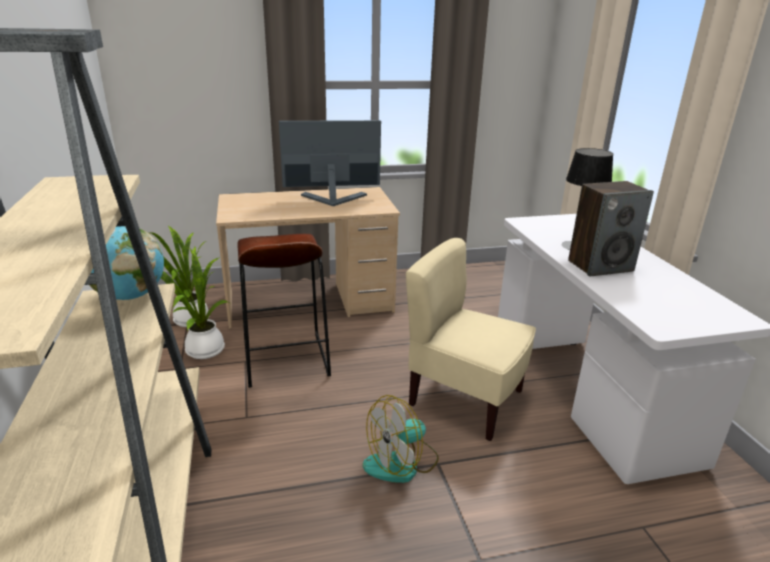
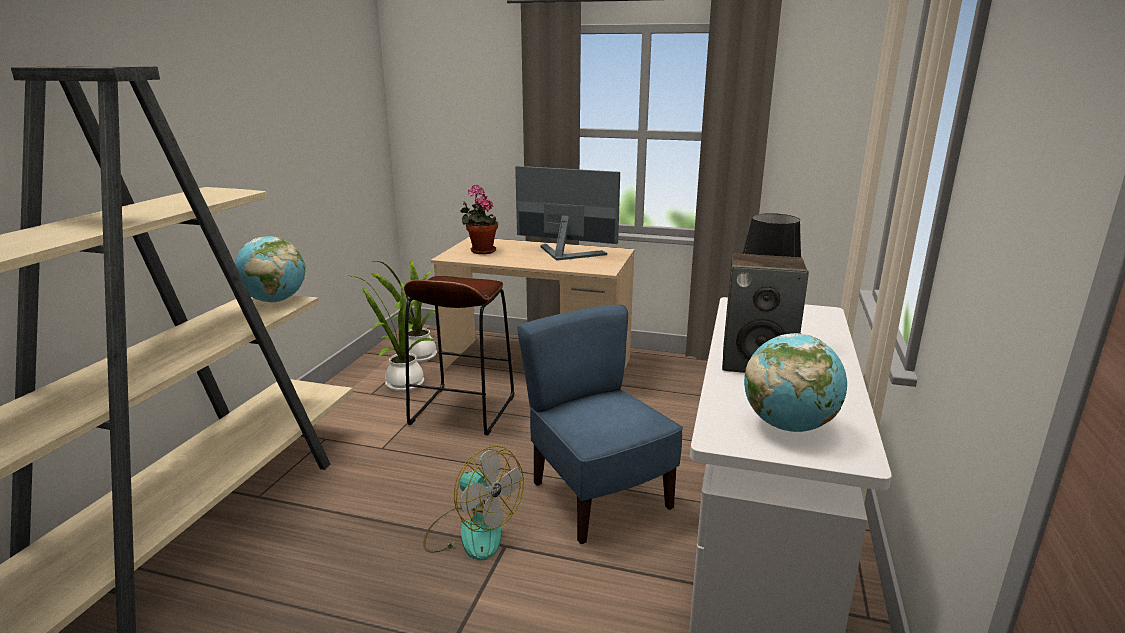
camera: 30 degrees right, 5 degrees down
(252, 207) = (481, 251): none -> potted plant
(401, 463) = (472, 532): fan -> fan turned 135 degrees counterclockwise
(465, 399) = (598, 497): beige chair -> blue chair
(681, 307) = (788, 425): none -> globe

